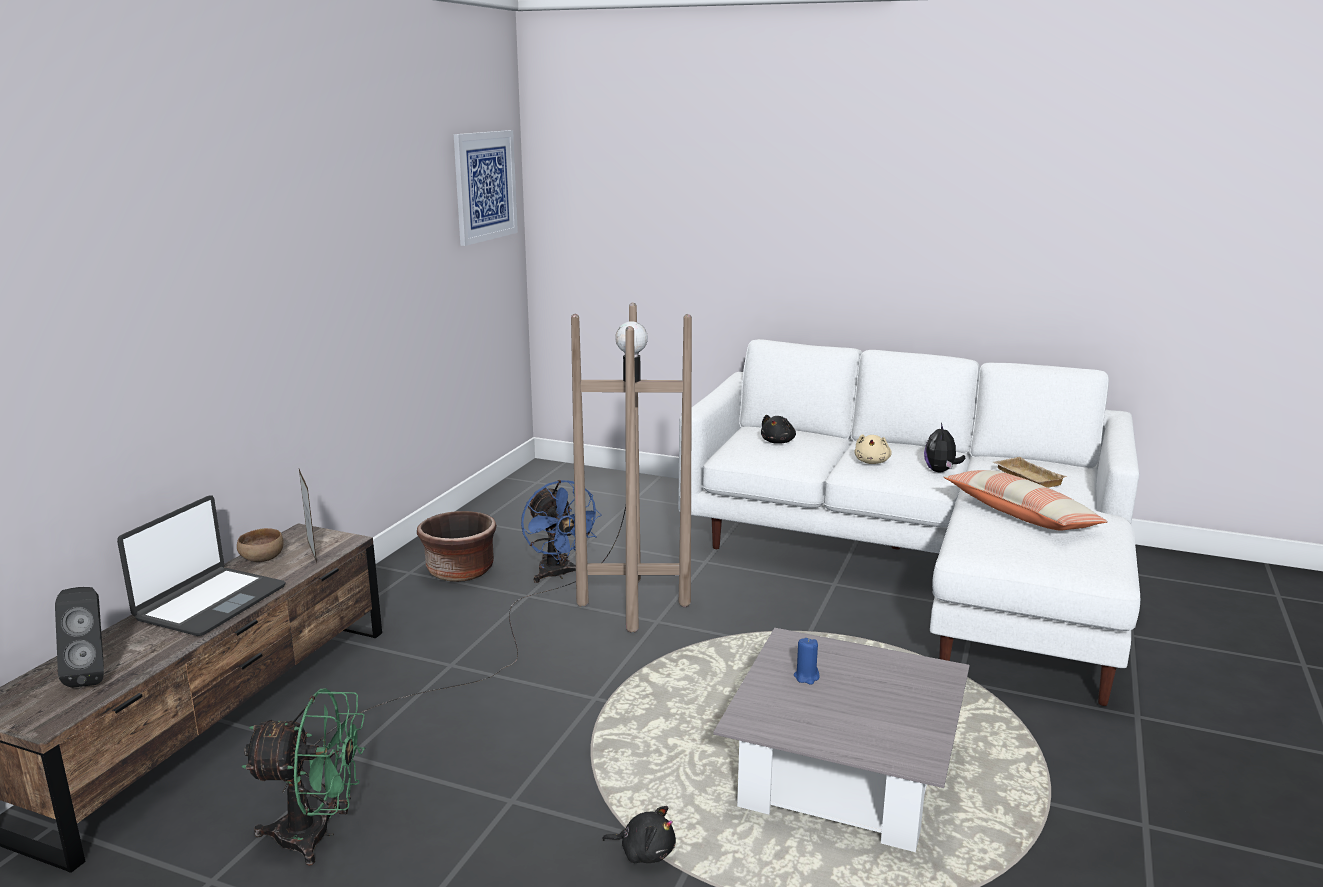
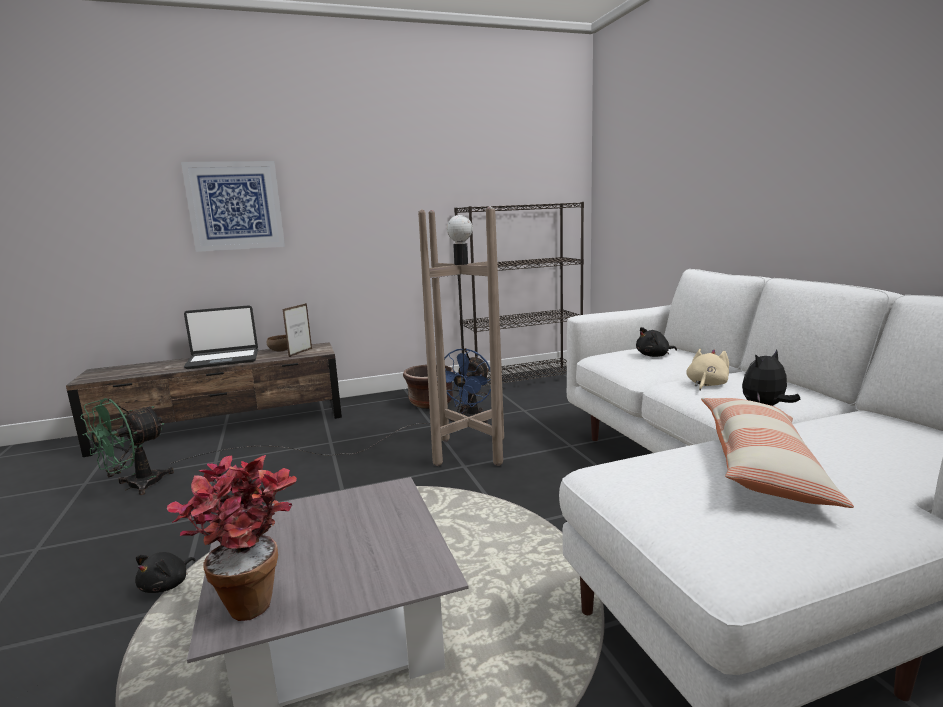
camera: 50 degrees right, 5 degrees down
(93, 675) = (135, 370): black speaker -> none
(317, 835) = (135, 486): green fan -> green fan turned 75 degrees clockwise
(485, 186) = (542, 158): picture -> picture (235, 206)
(504, 503) = (523, 379): none -> black bookcase
(644, 852) = (167, 585): black plush toy -> black plush toy turned 45 degrees clockwise
(806, 677) = (340, 516): blue candle -> none
(872, 462) = (706, 384): beige plush toy -> beige plush toy turned 150 degrees clockwise
(890, 744) = (250, 597): none -> potted plant
(1025, 477) = (867, 438): beige tray -> none

